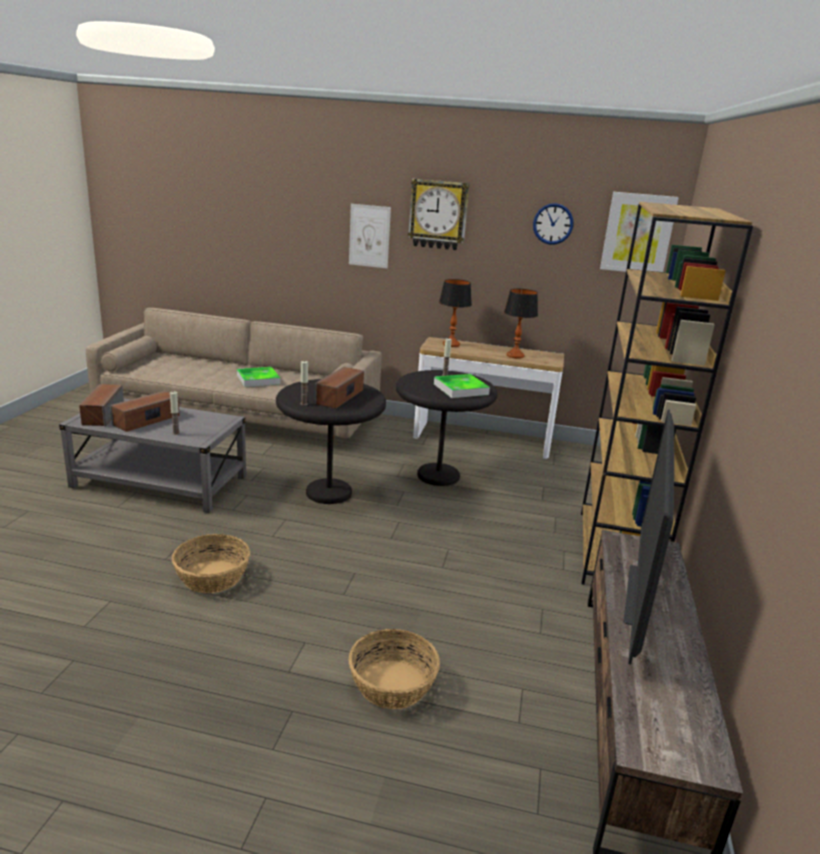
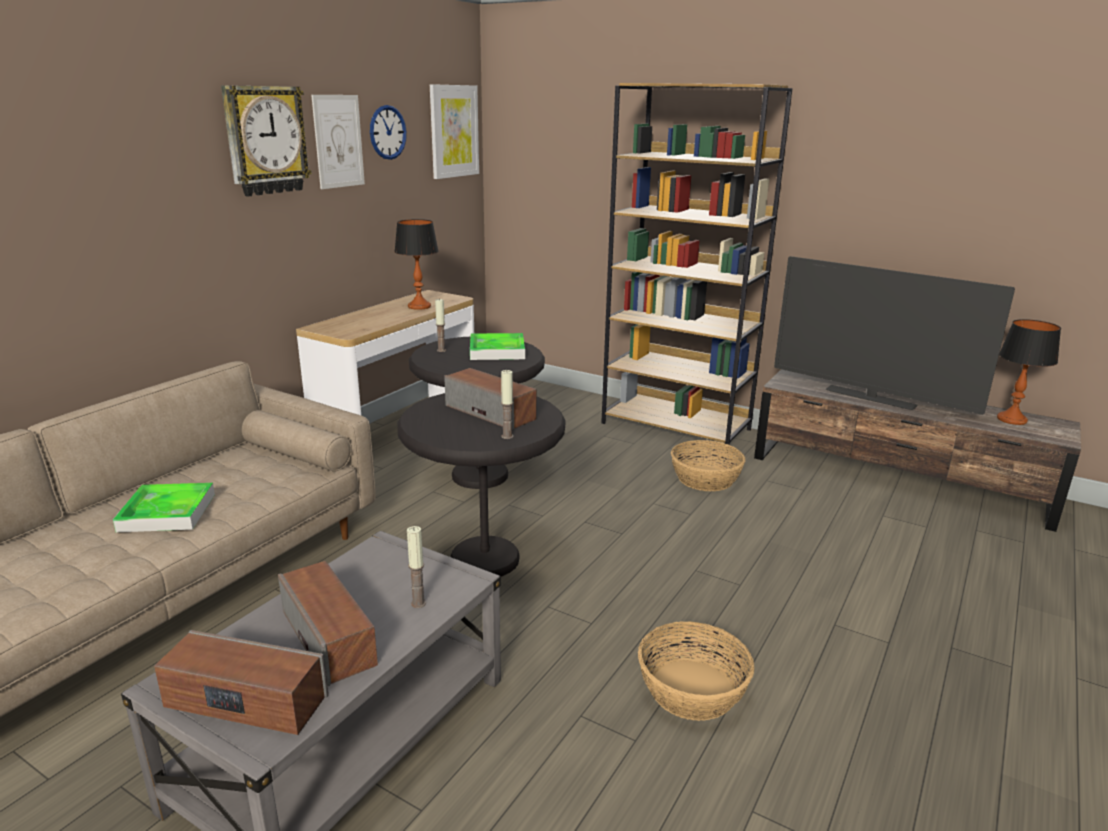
camera: 70 degrees left, 0 degrees up
(369, 236) = (173, 195): picture -> picture (338, 141)
(392, 684) = (894, 579): basket -> basket (706, 479)
(451, 344) = (345, 323): table lamp -> table lamp (1011, 419)

